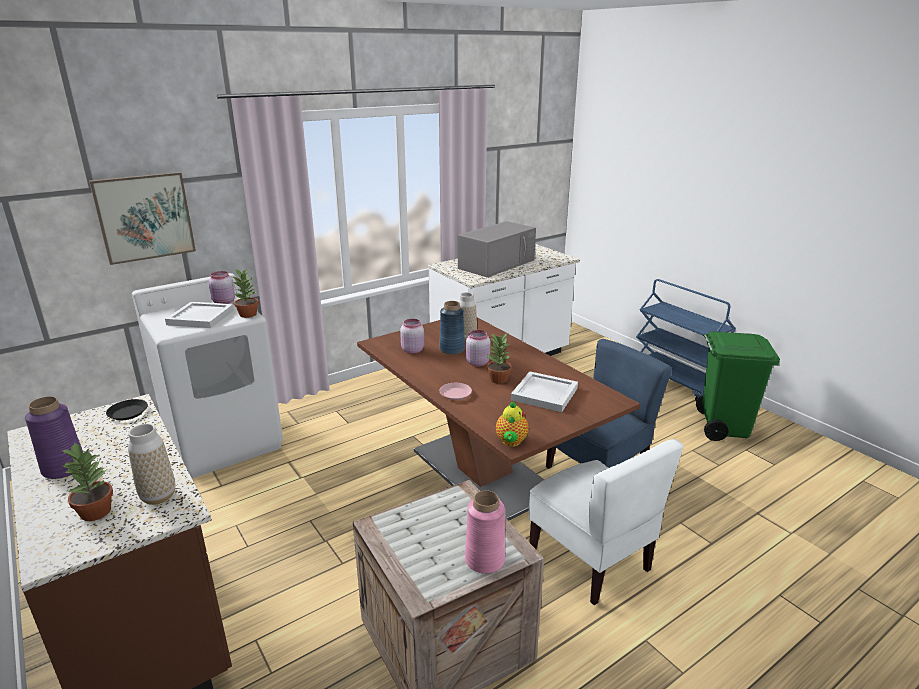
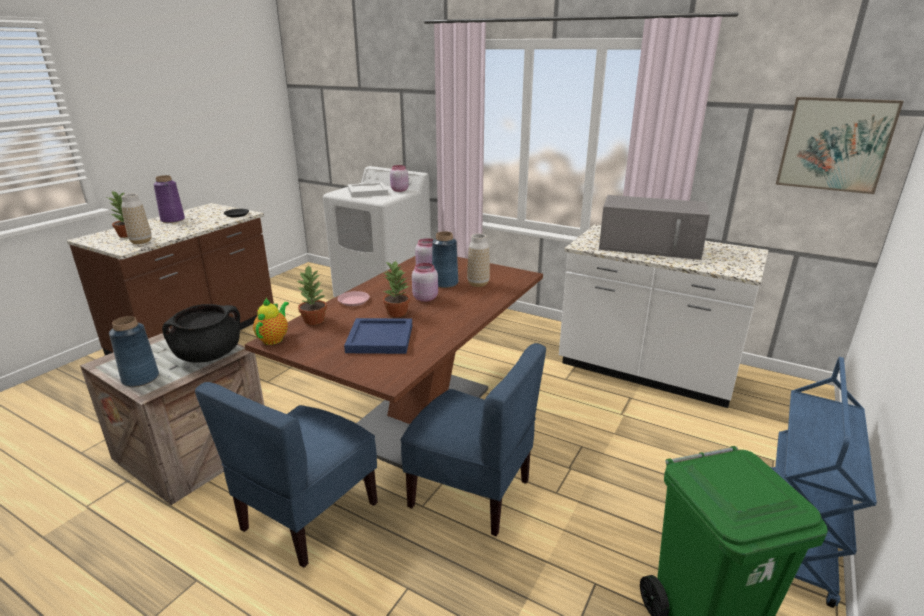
camera: 65 degrees right, 0 degrees up
(144, 217) = (382, 114): picture -> picture (835, 144)
(248, 314) = (384, 199): potted plant -> potted plant (314, 320)
(460, 509) = (209, 355): none -> black cooking pot
(485, 560) = (140, 378): pink vase -> blue vase
(511, 442) = (274, 338): teapot -> teapot turned 120 degrees clockwise
(543, 394) = (379, 338): white tray -> blue tray
(590, 560) = (308, 516): white chair -> blue chair

